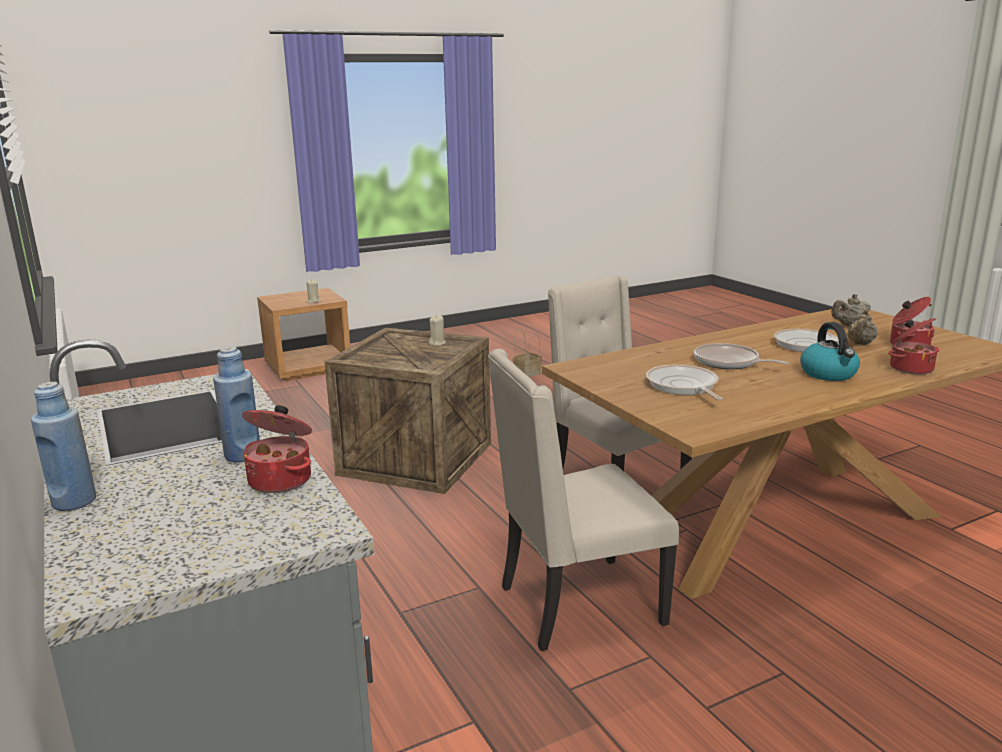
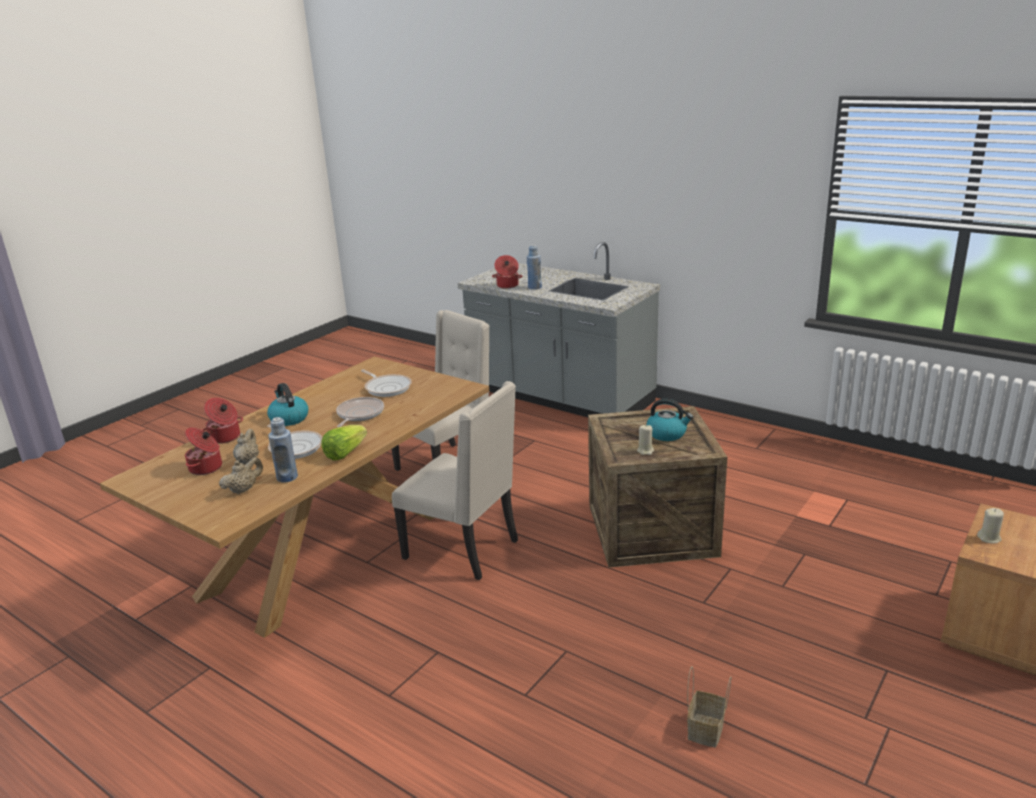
camera: 155 degrees right, 5 degrees up
(74, 502) = (559, 271): blue bottle -> blue bottle (287, 477)
(396, 348) = (667, 434): none -> kettle
(729, 362) = (359, 414): frying pan -> frying pan turned 90 degrees counterclockwise
(747, 334) = (345, 453): none -> lettuce

